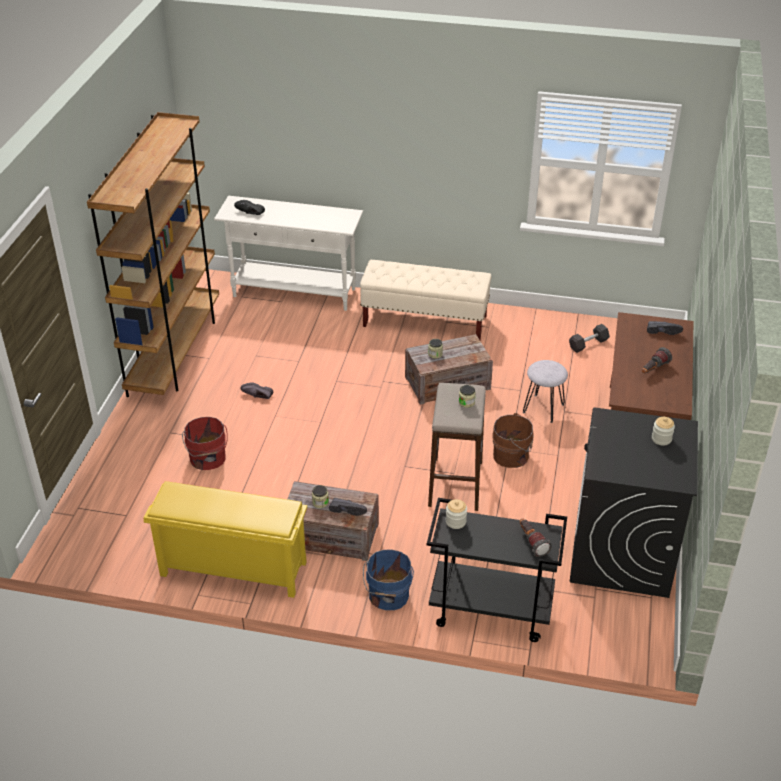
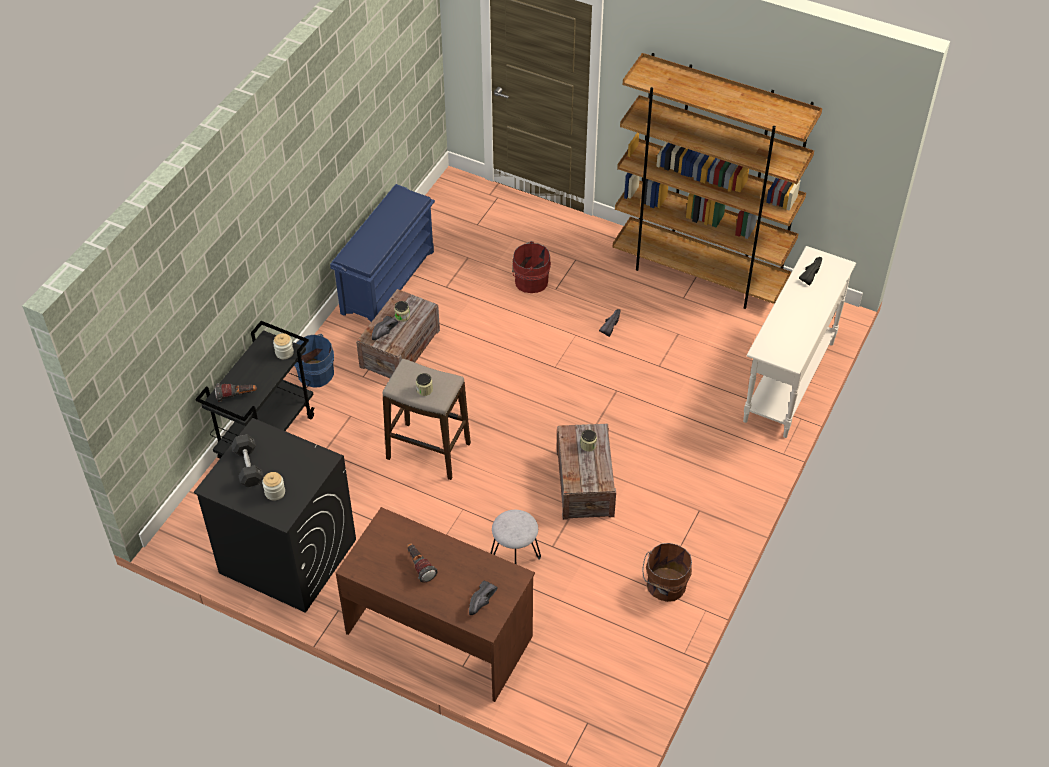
camera: 105 degrees right, 10 degrees up
(231, 569) = (388, 281): yellow shoe rack -> blue shoe rack
(425, 321) = (704, 490): beige bench -> none
(512, 456) = (450, 508): brown bucket -> brown bucket (665, 586)
(588, 344) = (618, 642): grey dumbbell -> grey dumbbell (248, 466)

